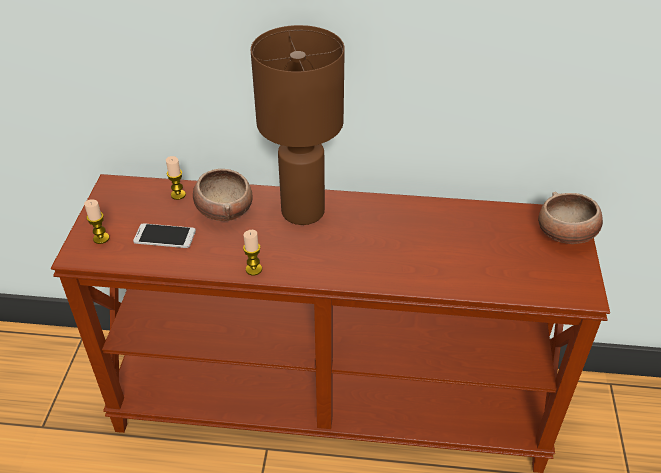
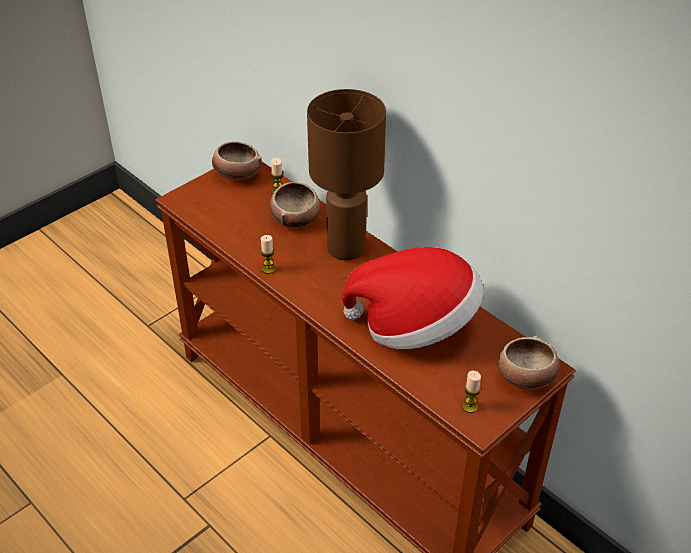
camera: 40 degrees right, 0 degrees up
(101, 238) = (201, 196): candle -> candle (469, 406)
(116, 199) = (237, 174): none -> bowl
(165, 236) = (239, 215): phone -> none
(438, 243) = (415, 325): none -> hat

